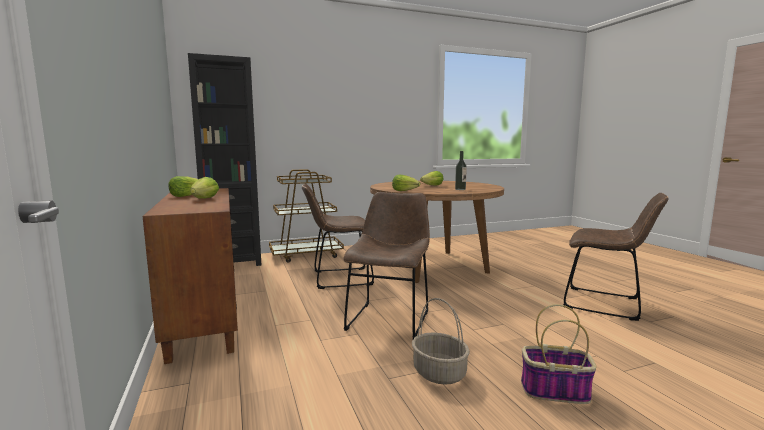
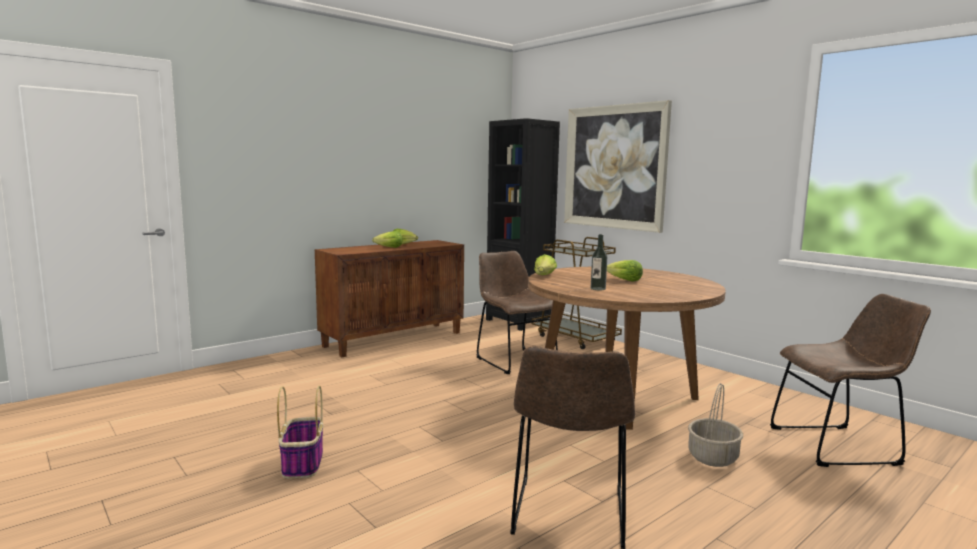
camera: 70 degrees right, 0 degrees up
(312, 110) = (614, 167): none -> picture
(390, 318) = (425, 391): brown chair -> brown chair (839, 446)
(438, 373) = (326, 417): basket -> basket (712, 457)

